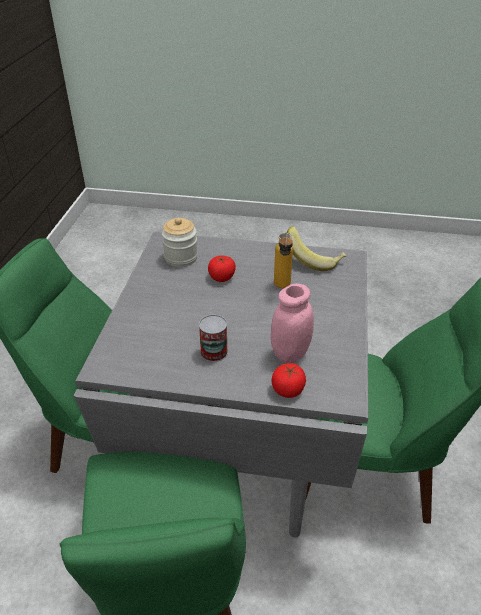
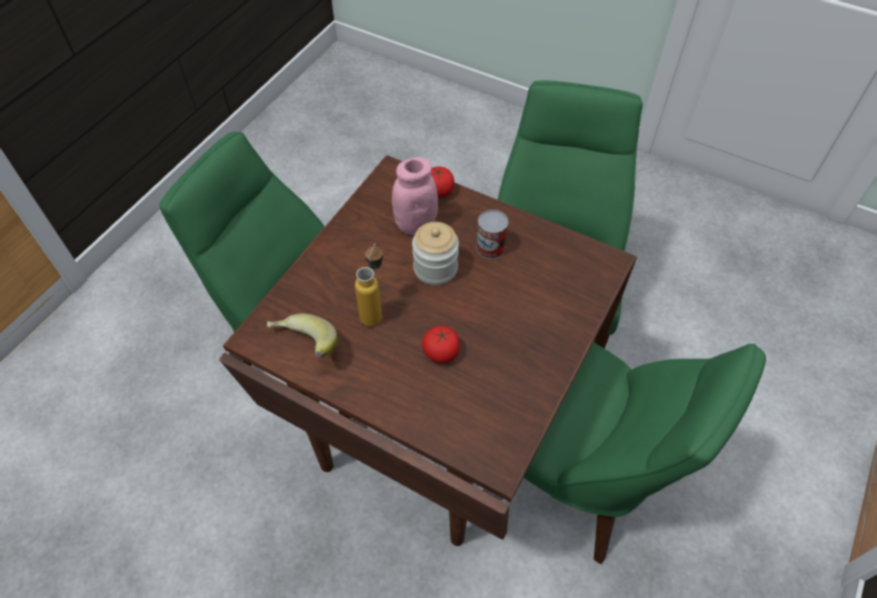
camera: 160 degrees left, 15 degrees up
(181, 257) = (483, 411): jar -> jar (435, 268)
(239, 449) = (440, 424): grey dining table -> brown dining table

